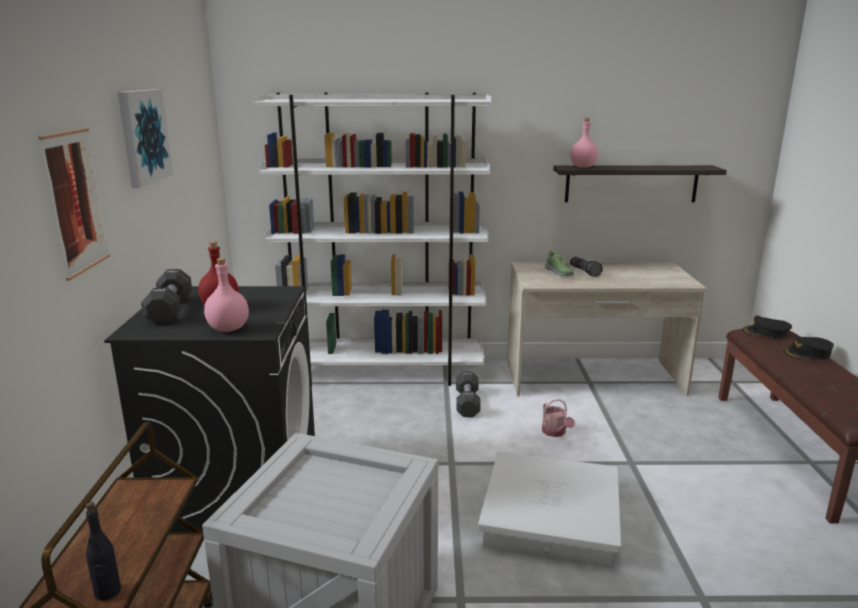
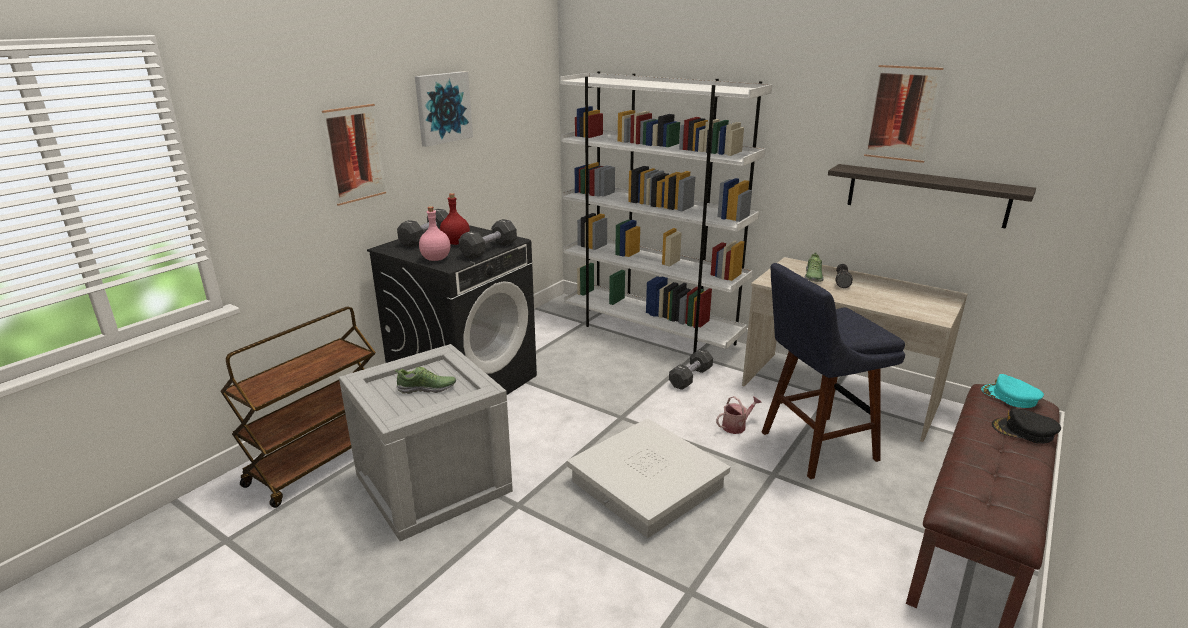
camera: 35 degrees right, 5 degrees up
(107, 592) = (269, 393): black bottle -> none
(277, 306) = (489, 250): none -> black dumbbell
(337, 494) = (427, 388): none -> shoe
(555, 432) = (736, 426): watering can -> watering can turned 135 degrees counterclockwise
(583, 167) = (863, 170): pink bottle -> none
(604, 114) = (901, 113): none -> picture
(629, 428) = (812, 447): none -> blue stool
(766, 332) = (1010, 397): black cap -> turquoise cap

